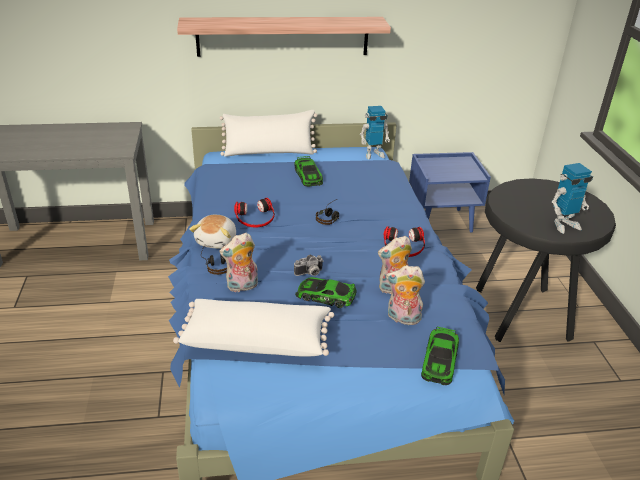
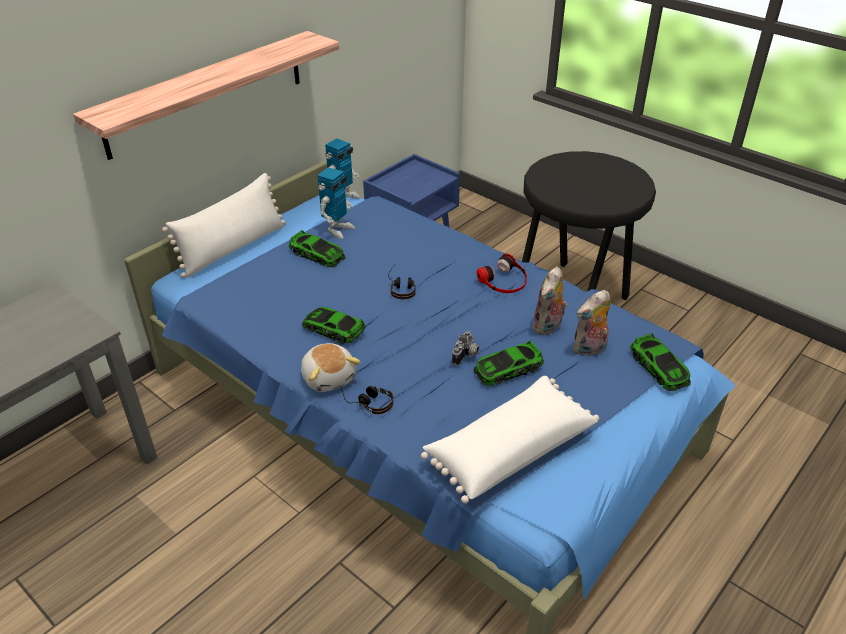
camera: 40 degrees left, 5 degrees up
(242, 287) = (424, 408): plush toy -> none
(255, 217) = (333, 329): headphones -> toy car
(564, 225) = (618, 192): toy robot -> toy robot (338, 230)

